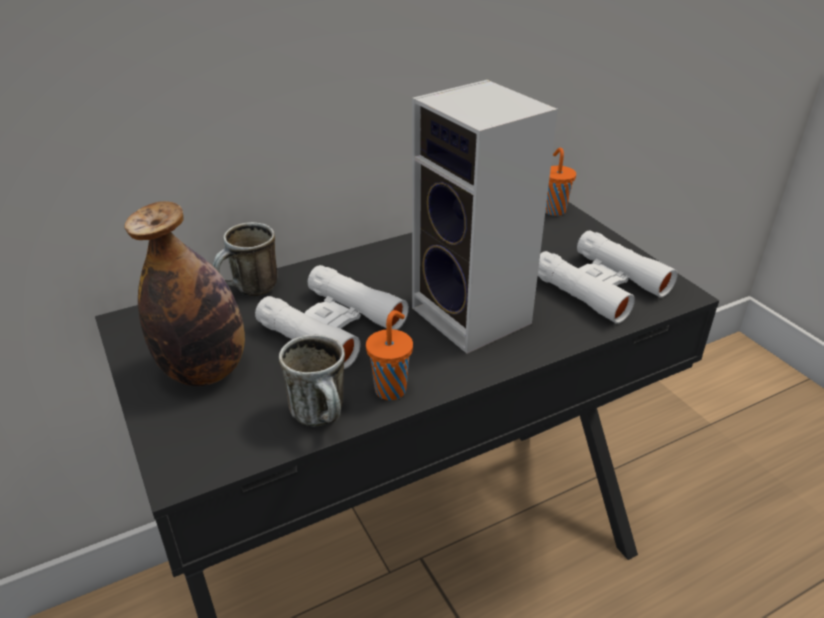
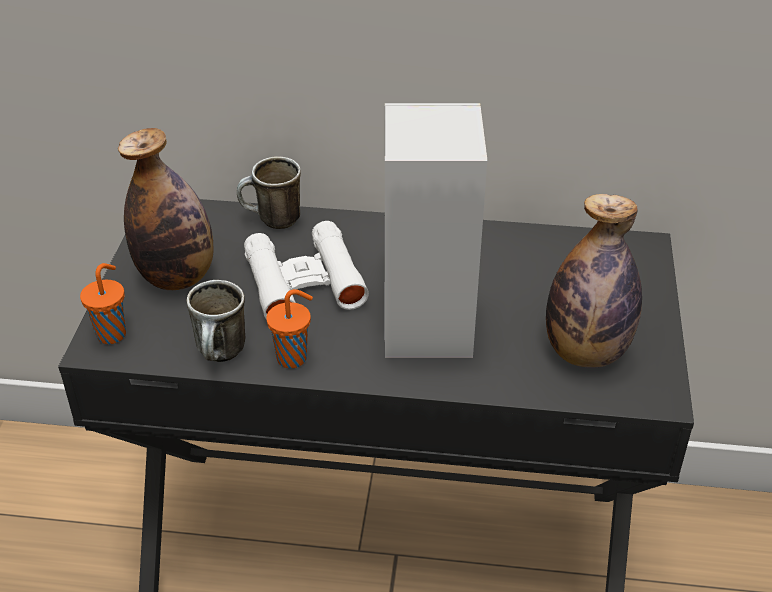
camera: 35 degrees right, 5 degrees up
(554, 210) = (641, 251): orange cup -> orange cup (112, 333)
(601, 286) = (585, 352): white binoculars -> bottle

